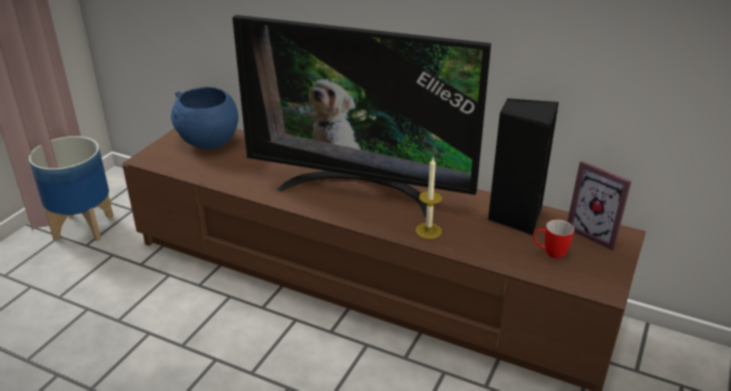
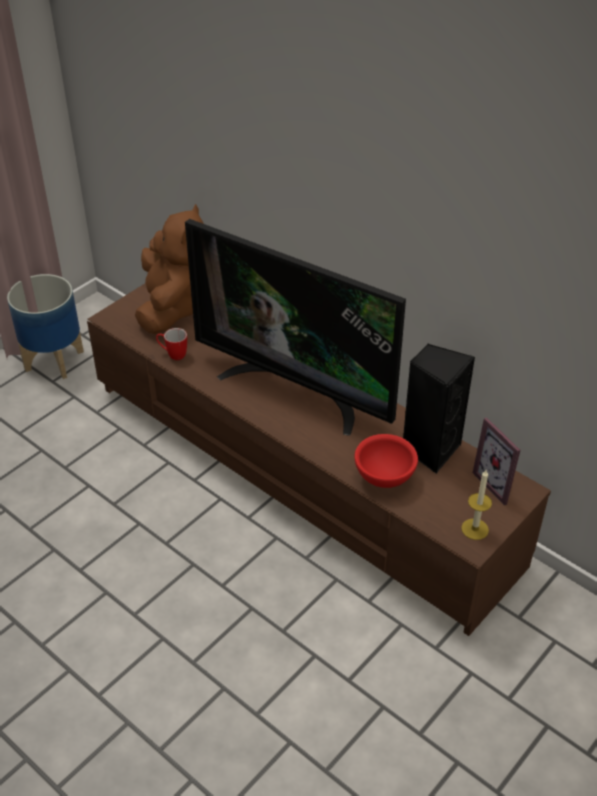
camera: 15 degrees right, 10 degrees up
(208, 142) = (172, 307): blue bowl -> brown plush toy
(428, 231) = (340, 449): candle -> candle (475, 529)
(483, 246) = (383, 477): none -> red bowl
(549, 253) = (442, 496): mug -> mug (173, 354)

